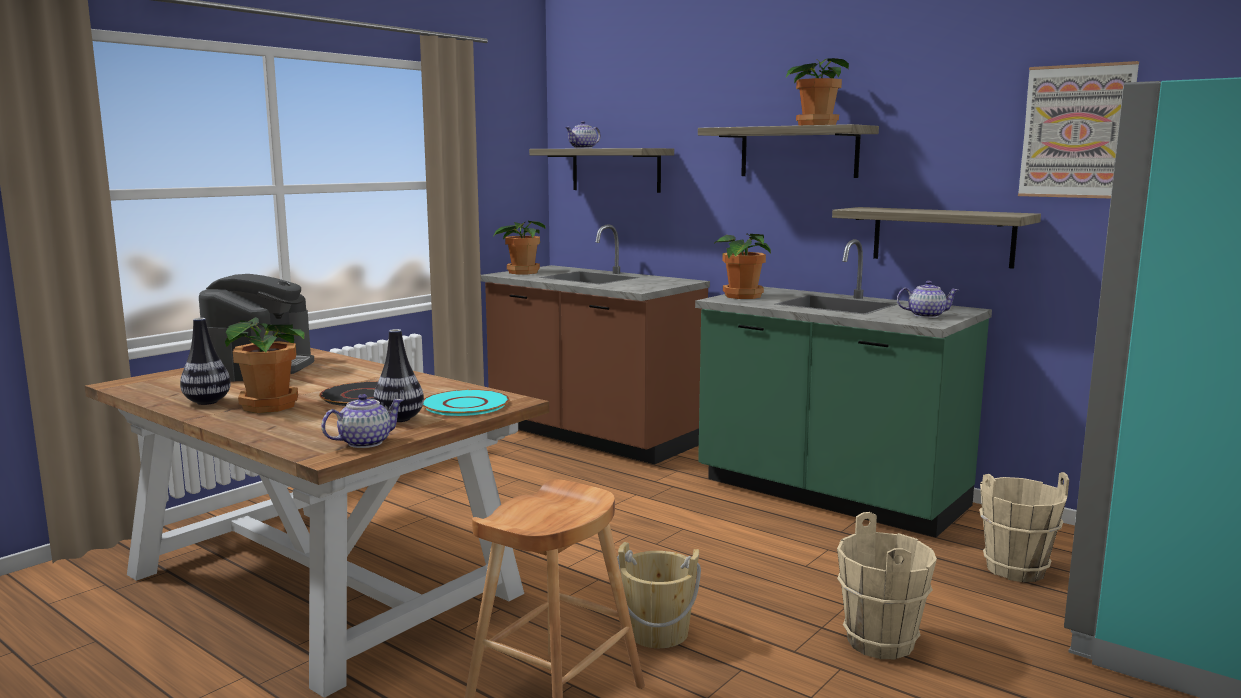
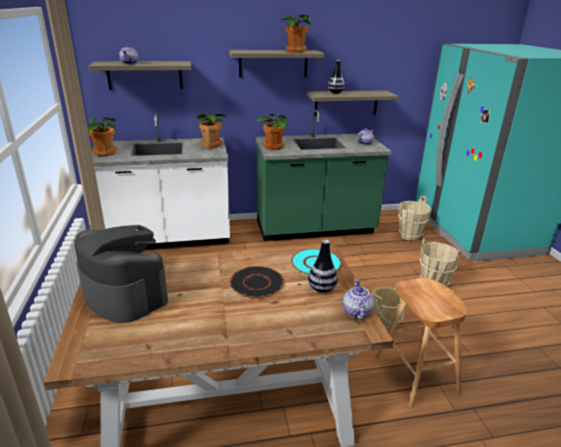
camera: 50 degrees left, 15 degrees up
(207, 402) = (192, 338): vase -> vase (335, 93)
(272, 405) = (237, 317): potted plant -> potted plant (211, 145)
(592, 436) = (169, 239): brown counter -> white counter
(1076, 131) = (401, 54): picture -> none

